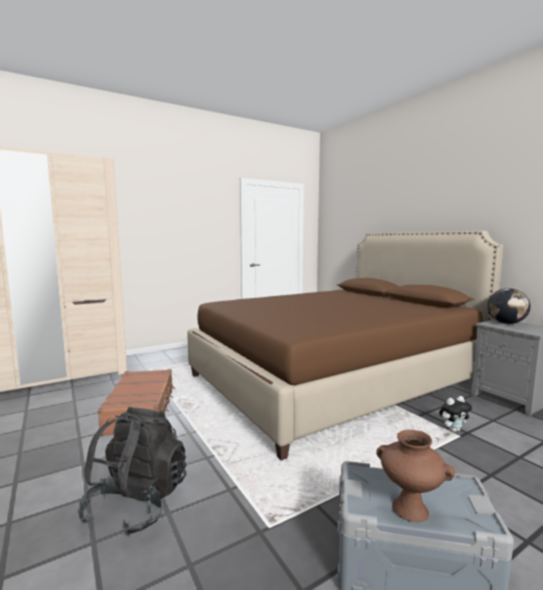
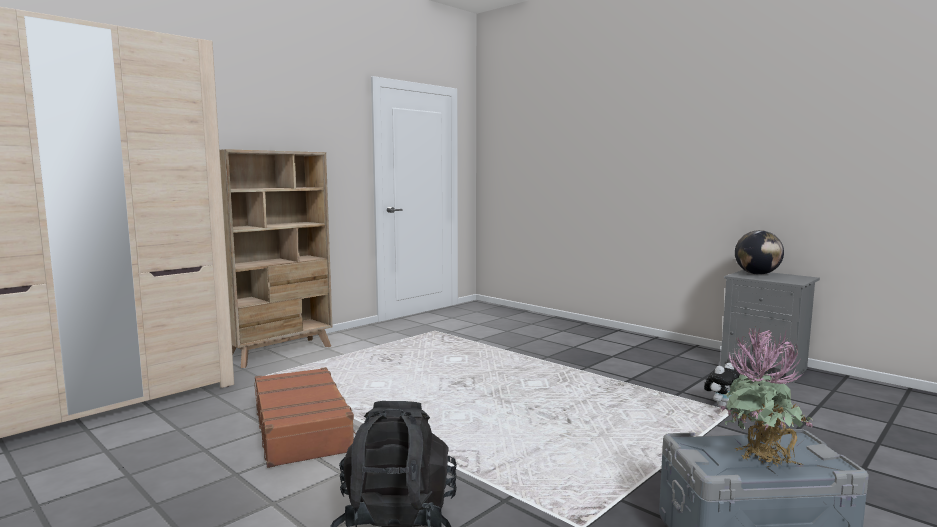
camera: 15 degrees left, 0 degrees up
(169, 354) = (280, 352): none -> beige bookcase
(334, 379) = (548, 365): brown bed -> none
(409, 509) = (761, 465): brown vase -> potted plant

